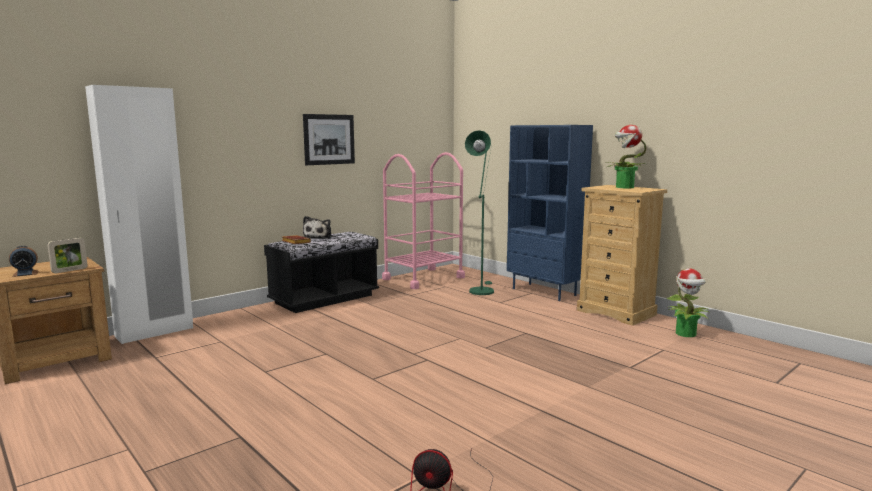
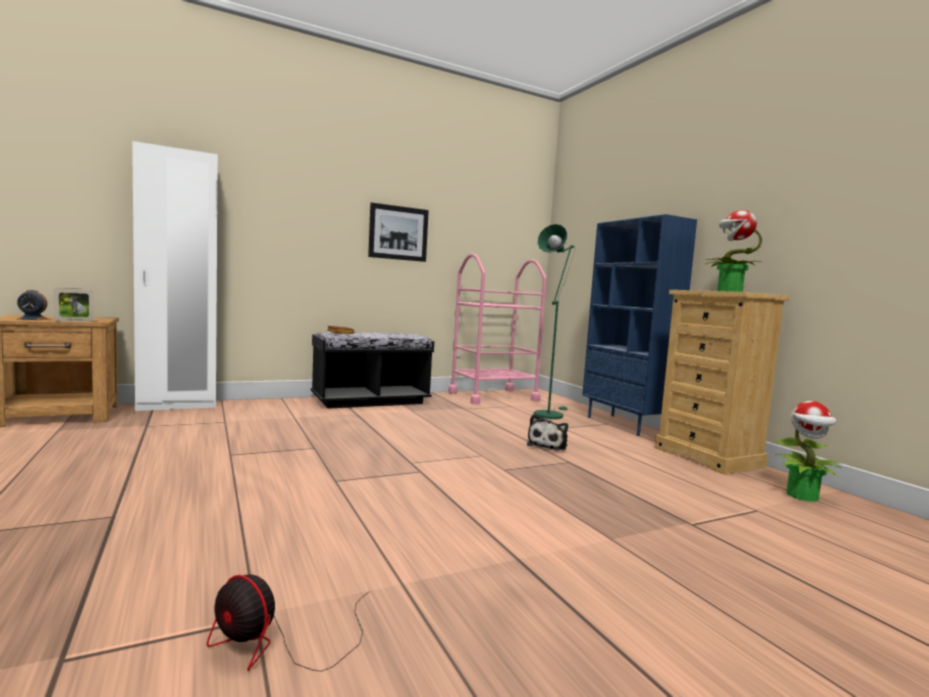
camera: 15 degrees right, 5 degrees down
(319, 237) = (370, 333): plush toy -> plush toy (548, 445)

